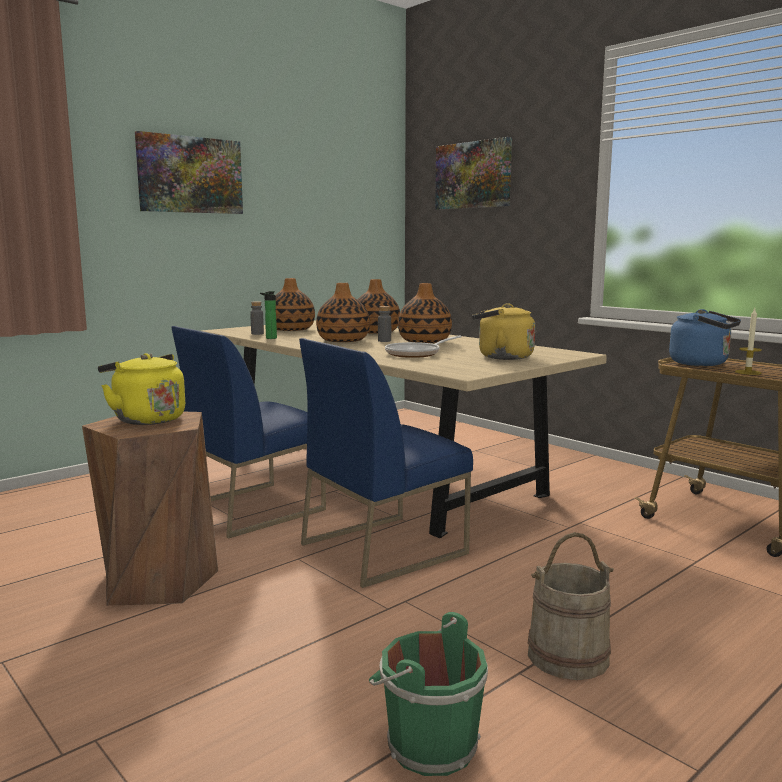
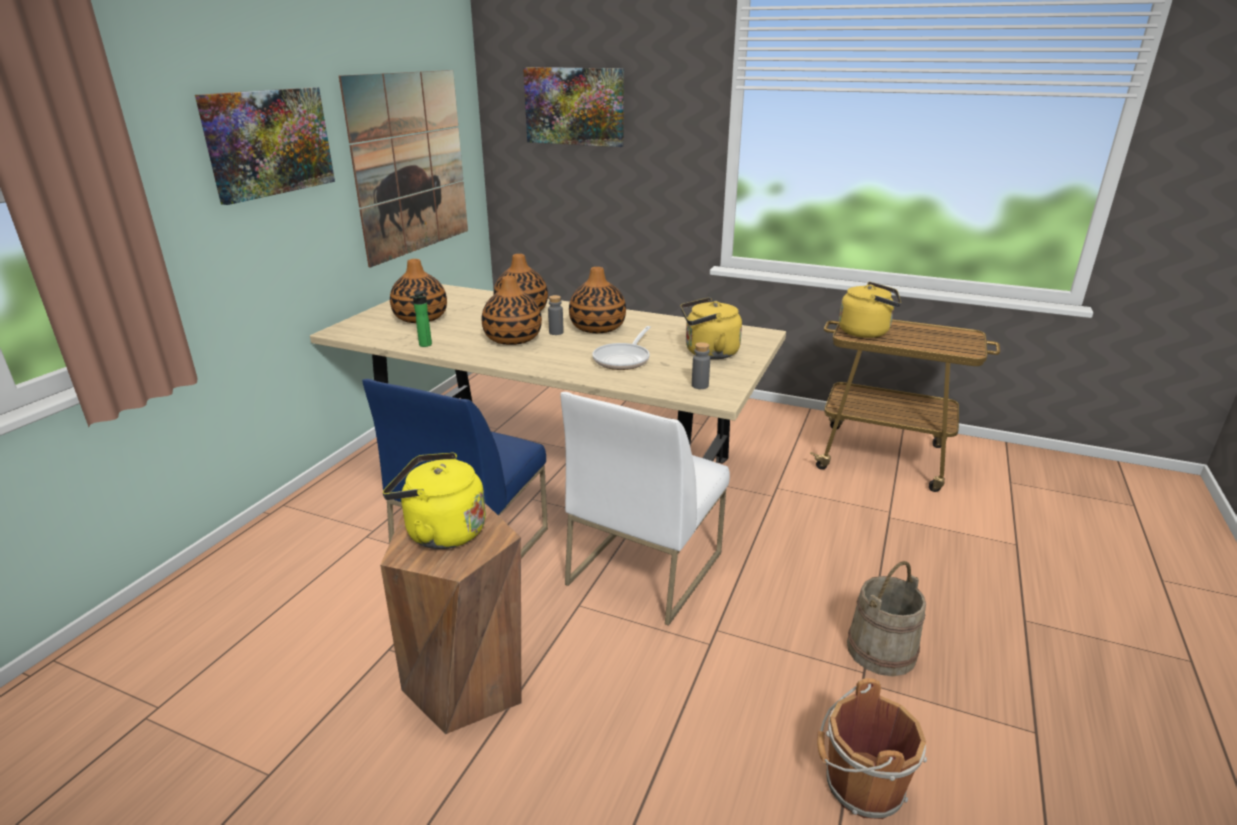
camera: 25 degrees left, 15 degrees up
(257, 334) = (394, 335): grey bottle -> grey bottle (700, 385)
(323, 217) = (410, 164): none -> picture
(384, 548) = (644, 567): blue chair -> white chair
(427, 744) = (860, 786): green bucket -> brown bucket
(702, 363) = (867, 332): blue kettle -> yellow kettle
(748, 372) = (914, 343): candle -> none

